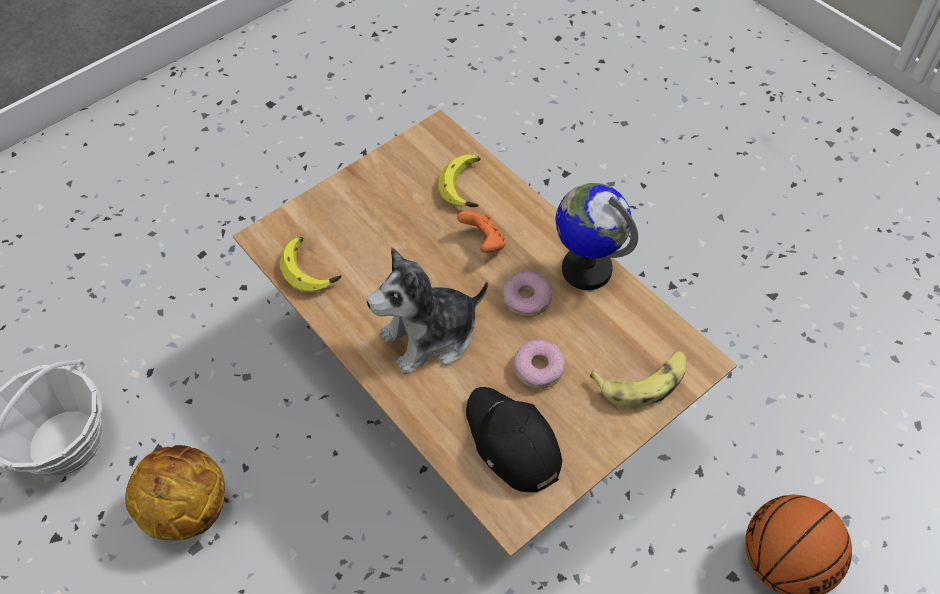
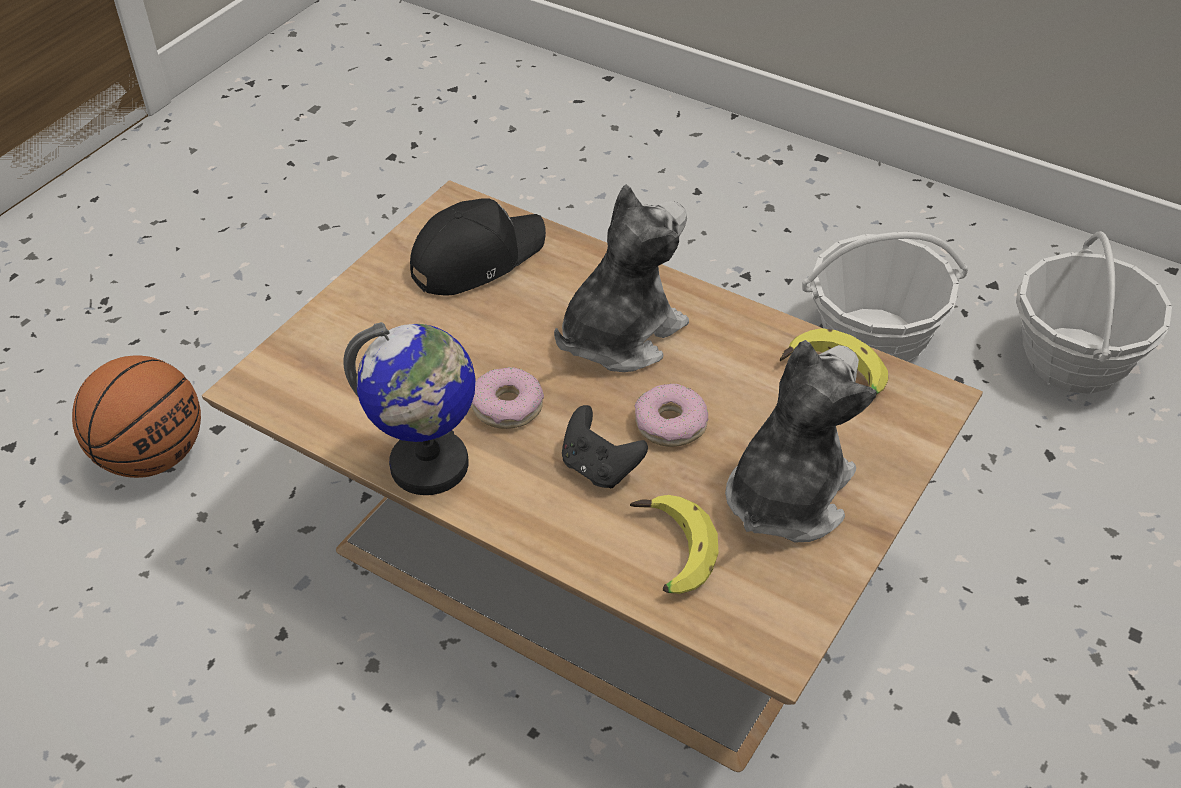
camera: 160 degrees right, 10 degrees down
(188, 508) = (873, 340): basketball -> basket
(387, 200) = (786, 496): none -> plush toy
(484, 242) = (599, 468): orange game controller -> black game controller
(512, 443) = (476, 258): black cap -> black cap turned 75 degrees counterclockwise
(538, 368) = (466, 332): donut -> donut (671, 424)
(643, 381) = (327, 348): banana -> none

